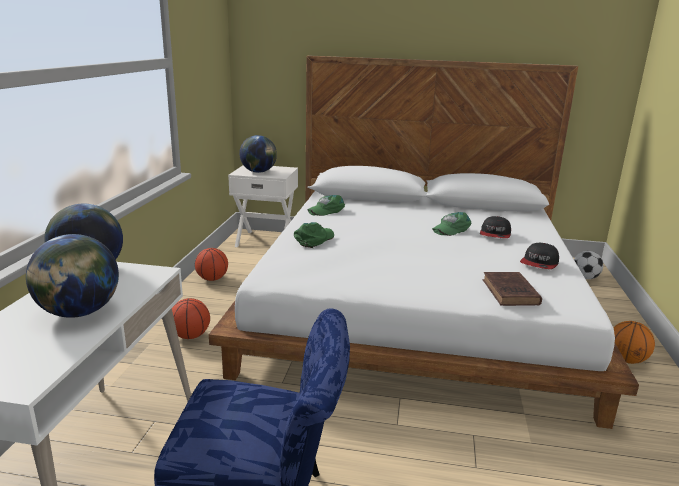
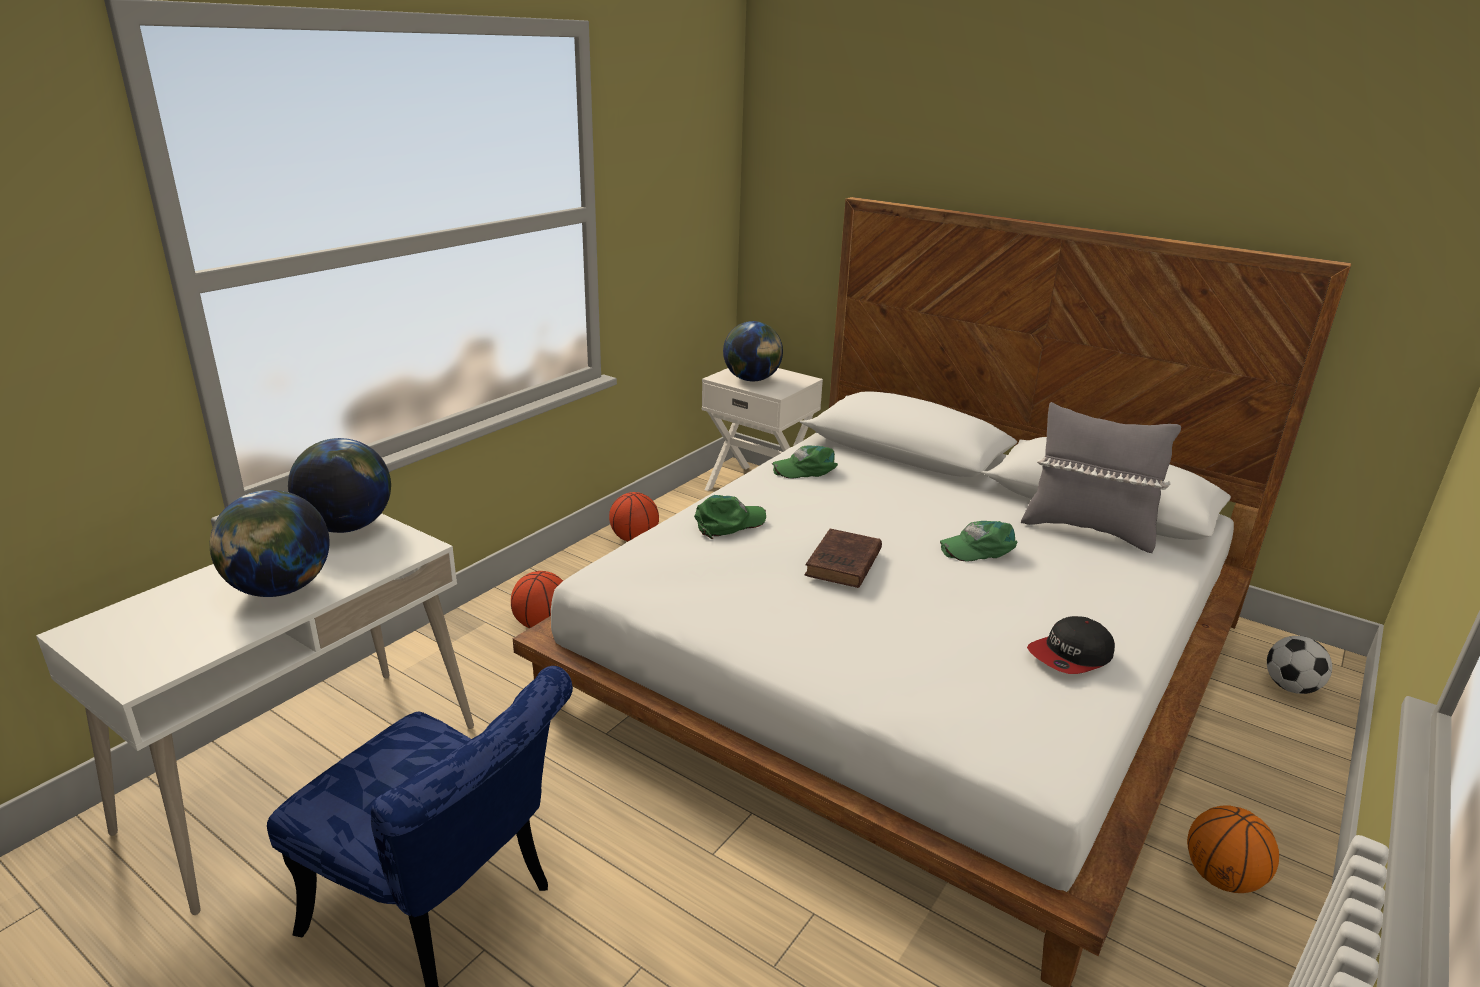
camera: 25 degrees right, 5 degrees up
(489, 214) = (1087, 529): none -> grey pillow
(495, 234) = (1049, 576): cap -> none
(511, 293) = (950, 702): brown book -> brown book (842, 564)

